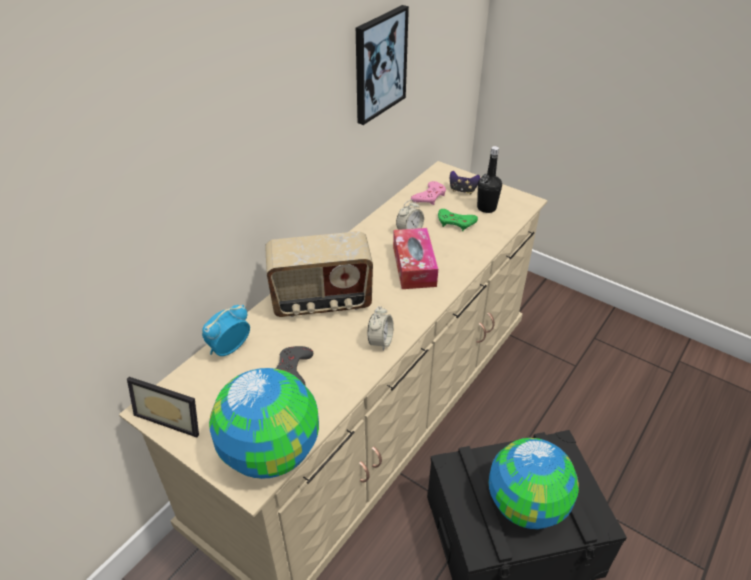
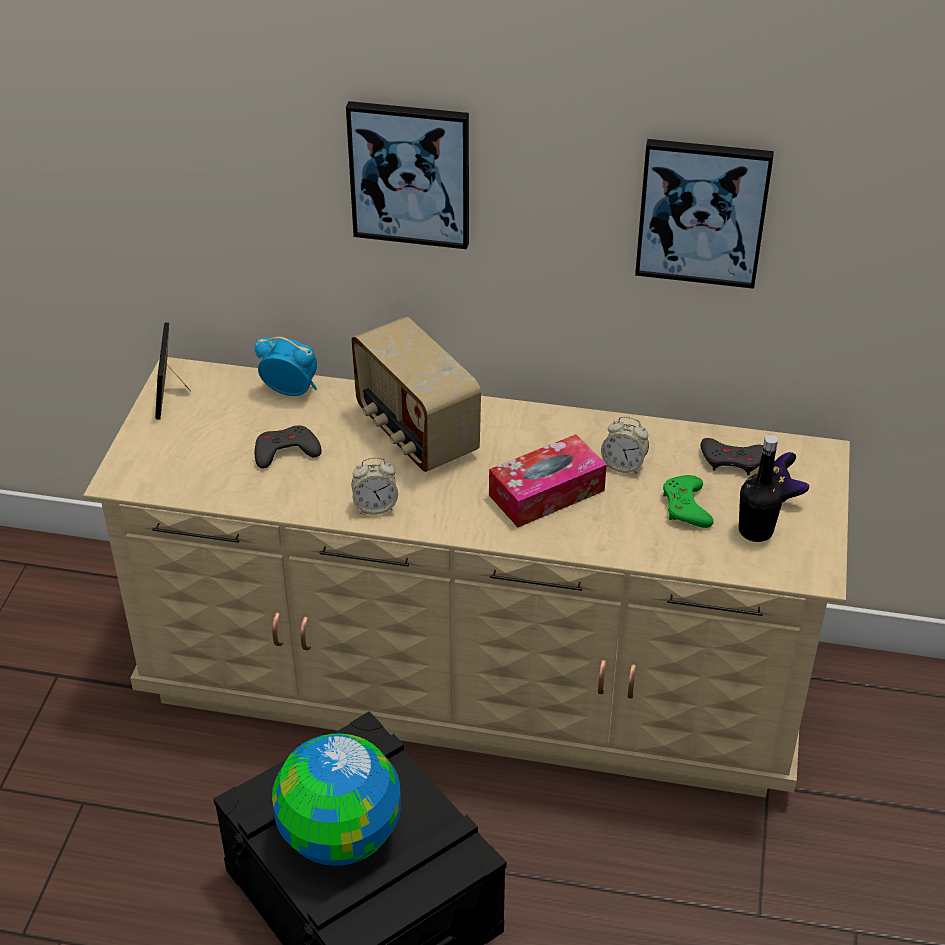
camera: 65 degrees right, 0 degrees up
(246, 133) = (410, 173): none -> picture
(271, 452) = (163, 478): globe -> none
(429, 196) = (732, 460): pink game controller -> grey game controller

